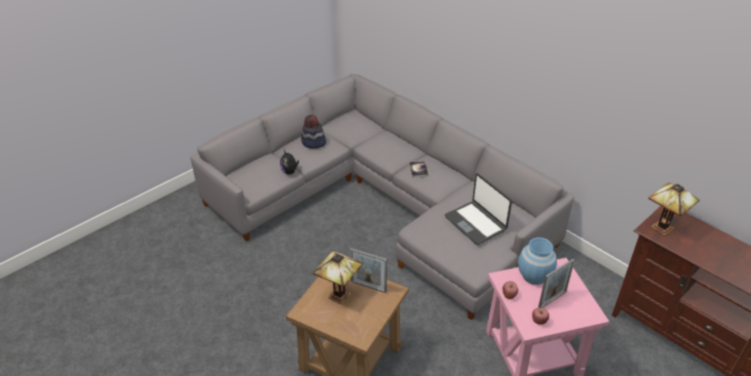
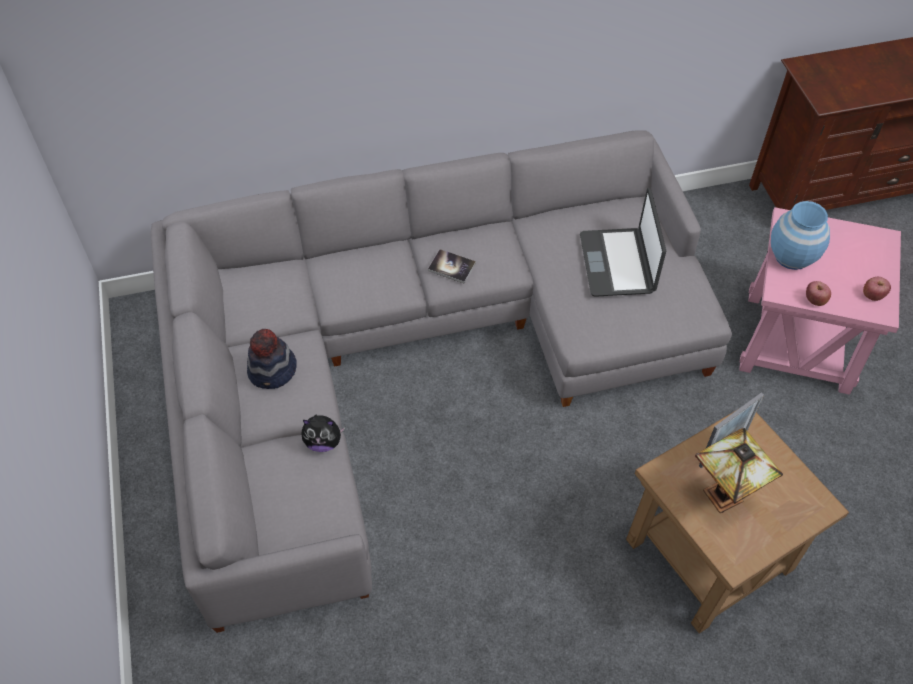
camera: 60 degrees left, 15 degrees up
(476, 223) = (618, 263): laptop -> laptop turned 90 degrees clockwise
(552, 300) = (843, 263): picture frame -> none
(664, 228) = (830, 88): table lamp -> none

